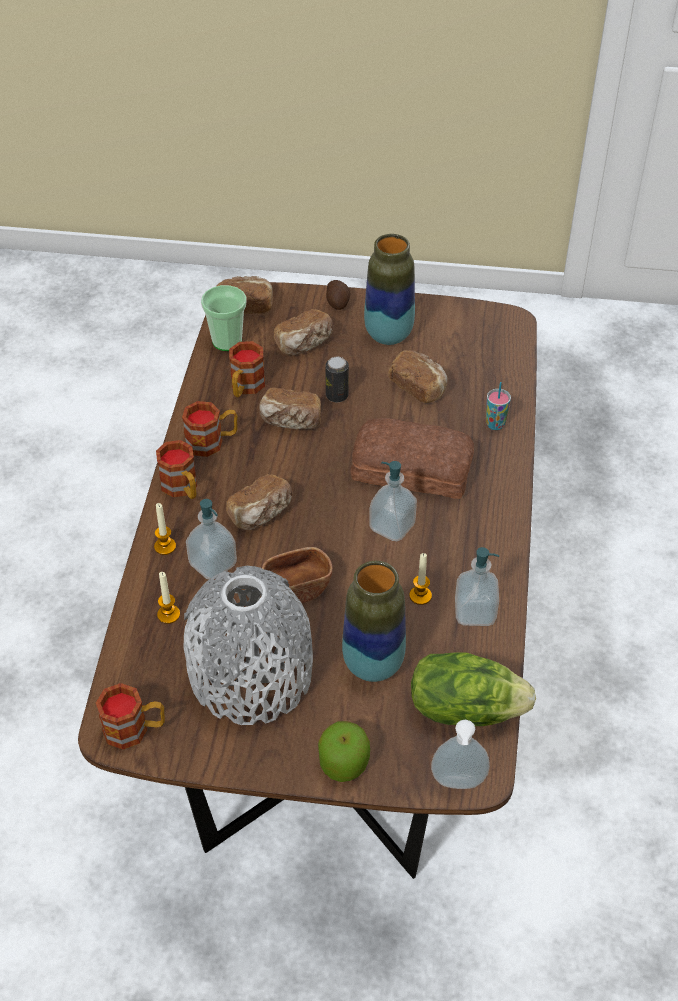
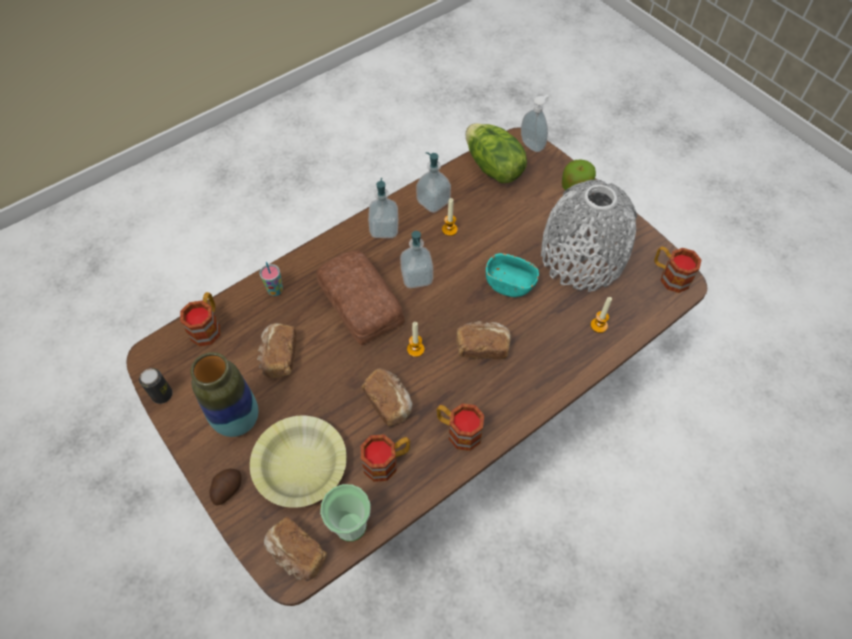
camera: 135 degrees left, 10 degrees up
(165, 546) = (563, 373): candle -> candle (415, 349)
(182, 488) = (513, 408): mug -> mug (208, 326)
(213, 564) = (544, 337): soap dispenser -> soap dispenser (384, 229)
(297, 588) = (509, 284): brown bowl -> turquoise bowl
(305, 344) = (301, 466): bread -> yellow bowl
(337, 395) = (336, 397): can -> can (162, 395)
(373, 664) = (513, 216): vase -> none

